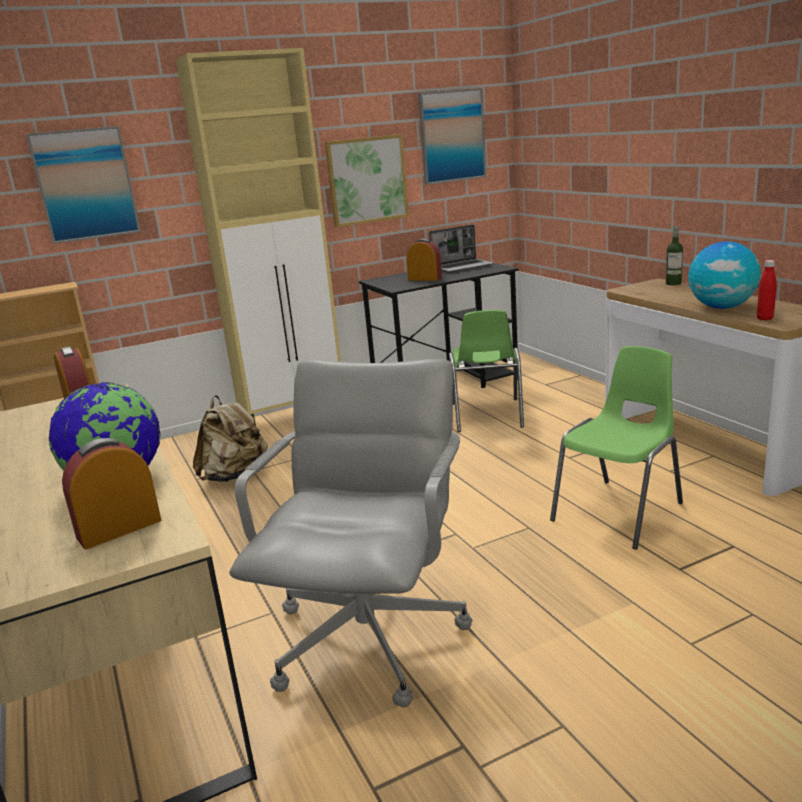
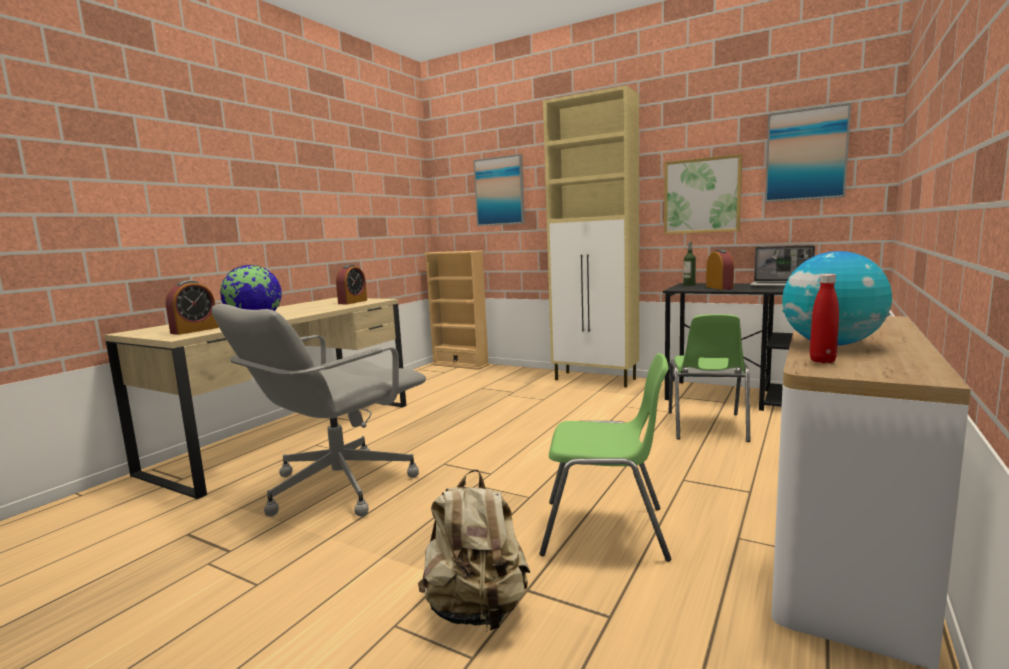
camera: 55 degrees right, 10 degrees down
(119, 528) = (195, 330): alarm clock -> alarm clock turned 105 degrees clockwise
(235, 476) = (496, 394): beige backpack -> beige backpack (477, 610)
(370, 637) = (337, 486): grey office chair -> grey office chair turned 150 degrees clockwise
(486, 416) = (706, 427): green chair -> green chair turned 45 degrees counterclockwise
(673, 283) = (896, 321): bottle -> bottle (689, 285)

